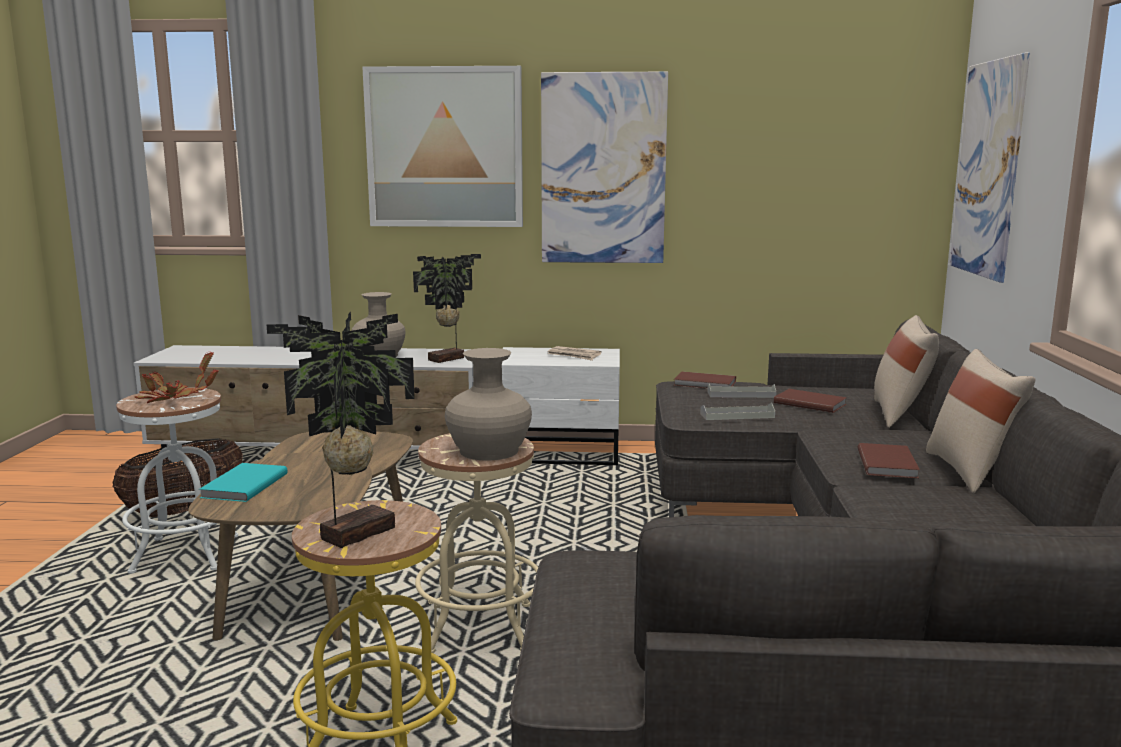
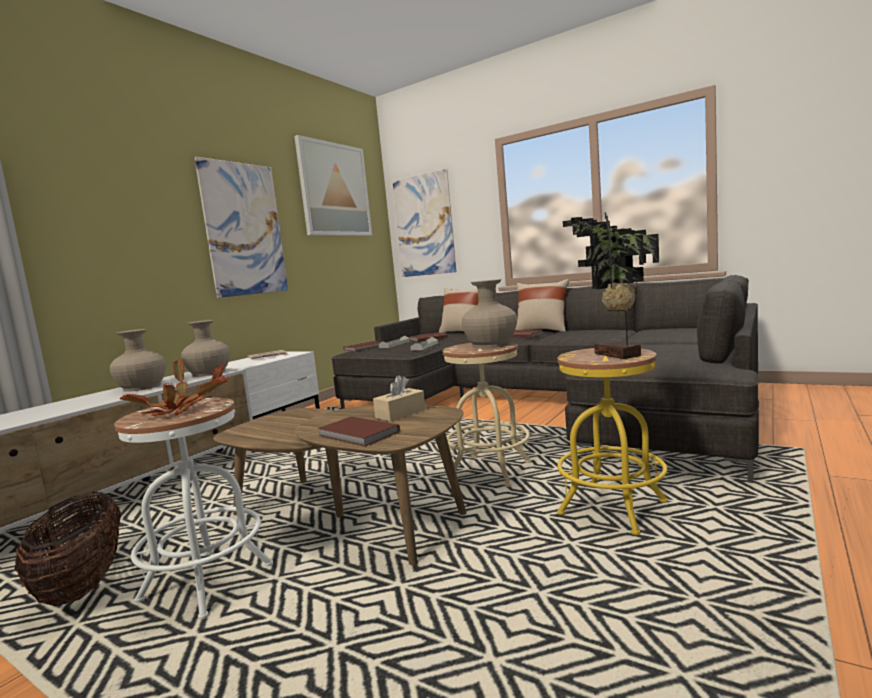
camera: 60 degrees left, 5 degrees down
(242, 486) = (358, 434): turquoise book -> brown book
(323, 487) = (400, 413): none -> beige tissue box
(445, 148) = (127, 209): picture -> picture (334, 190)
(448, 359) = (209, 373): potted plant -> beige vase

